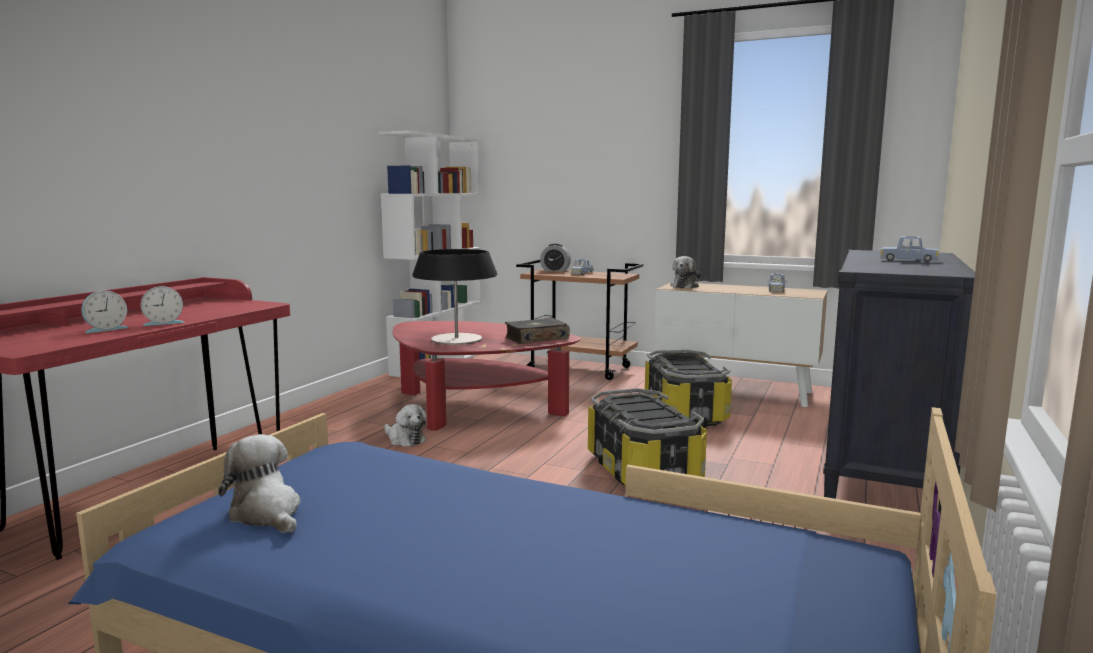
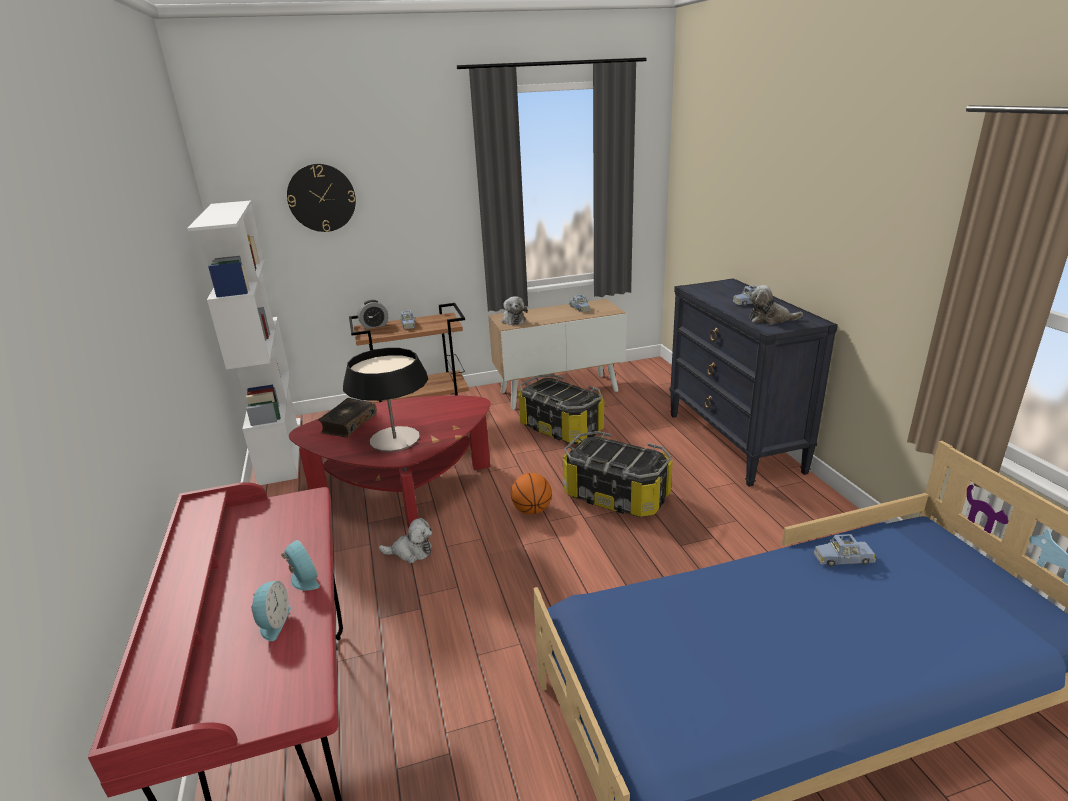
camera: 40 degrees left, 15 degrees up
(163, 323) = (302, 580): alarm clock -> alarm clock turned 60 degrees counterclockwise
(267, 513) = (679, 695): plush toy -> plush toy (770, 319)
(536, 339) = (457, 413): book -> book (348, 424)
(537, 143) = (321, 198): none -> wall clock
(543, 452) = (532, 510): none -> basketball
(659, 522) = (843, 559): none -> blue toy car

